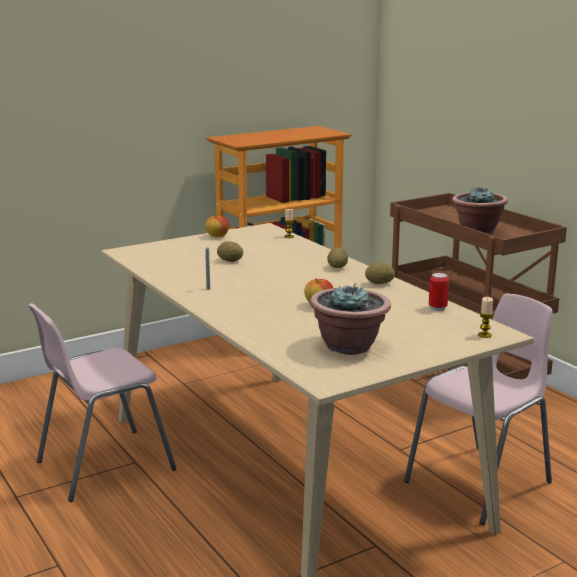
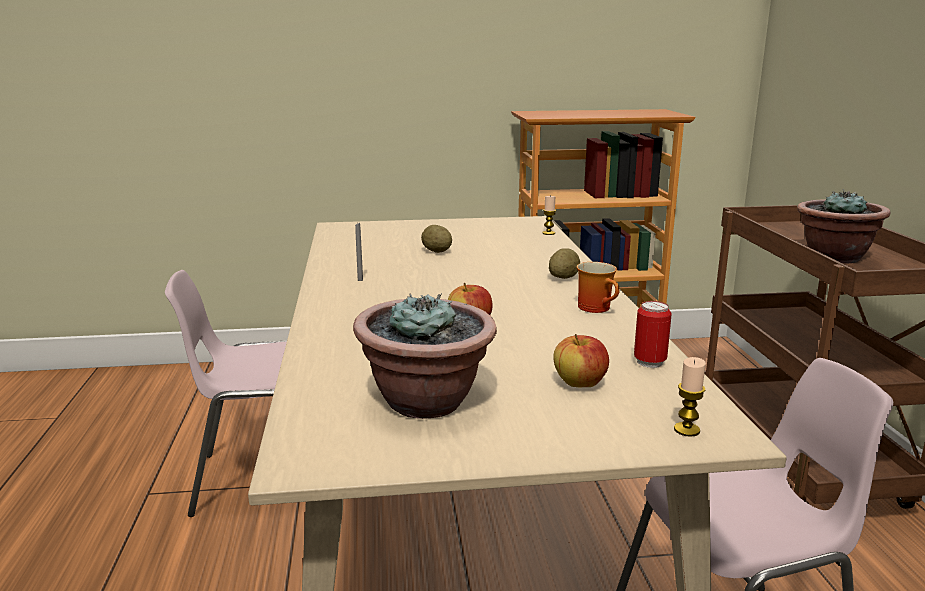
camera: 25 degrees right, 0 degrees up
(217, 236) = (462, 223): apple -> apple (579, 384)
(379, 283) = (598, 308): potato -> mug

